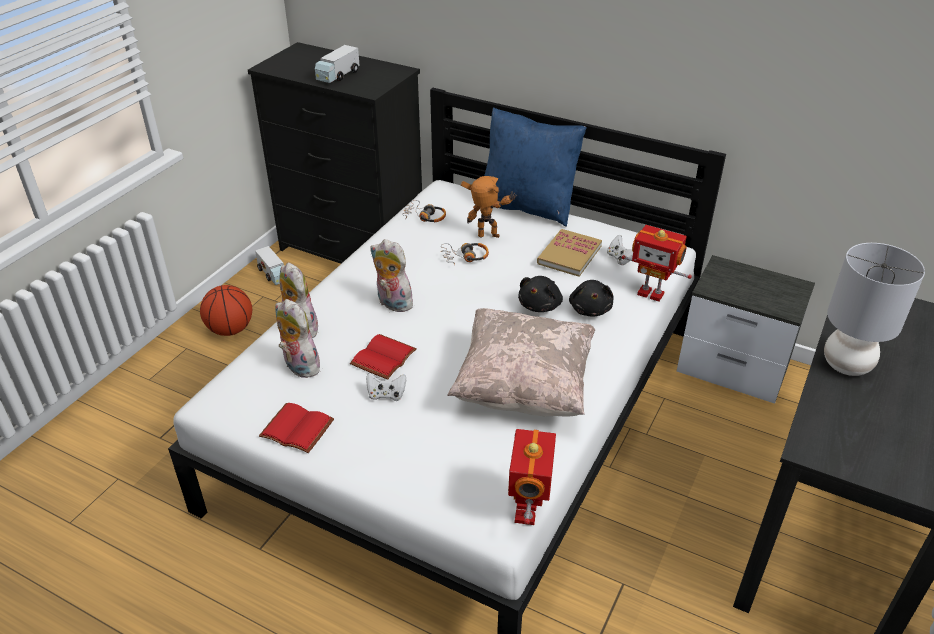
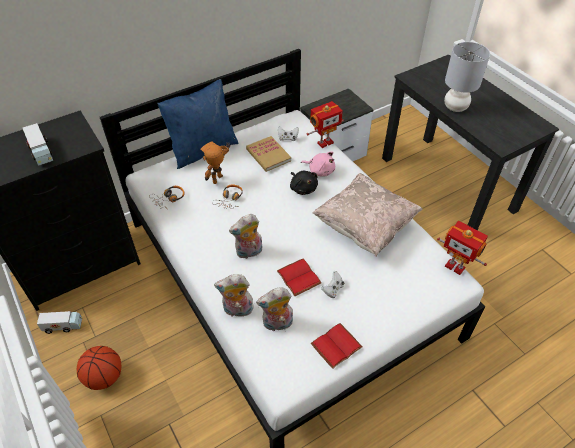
camera: 60 degrees left, 10 degrees up
(590, 309) = (320, 170): black plush toy -> pink plush toy

